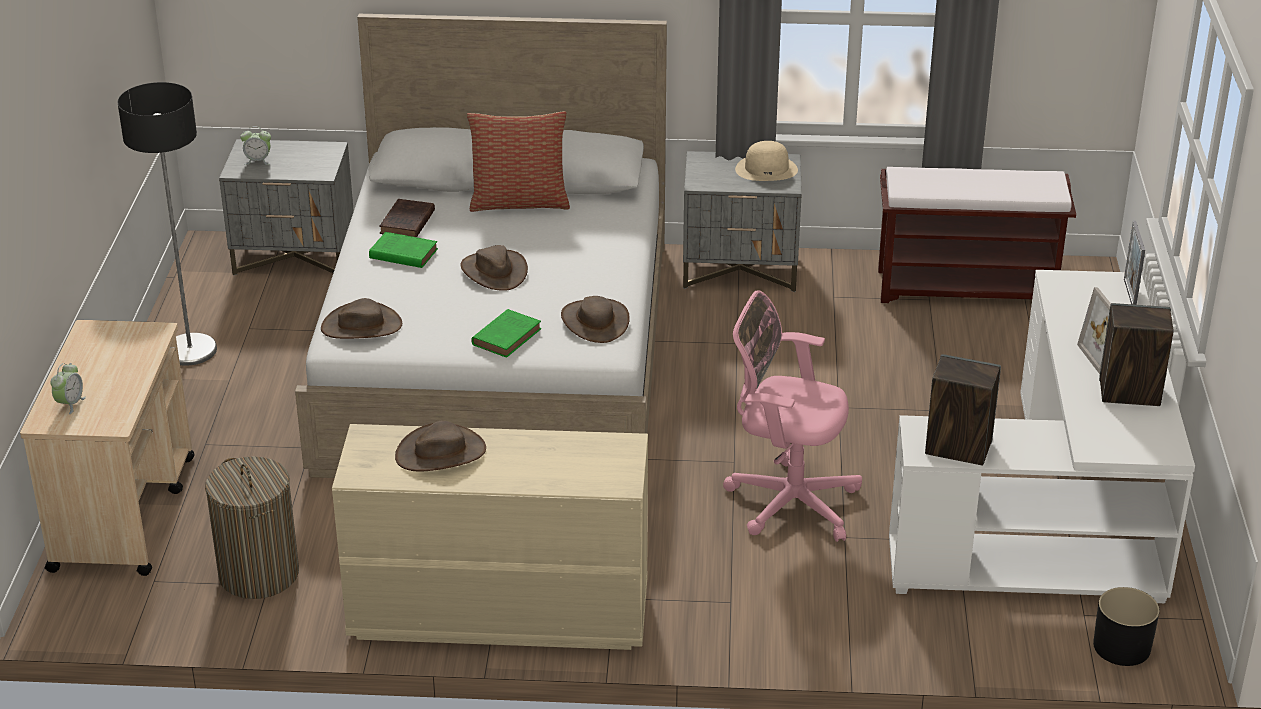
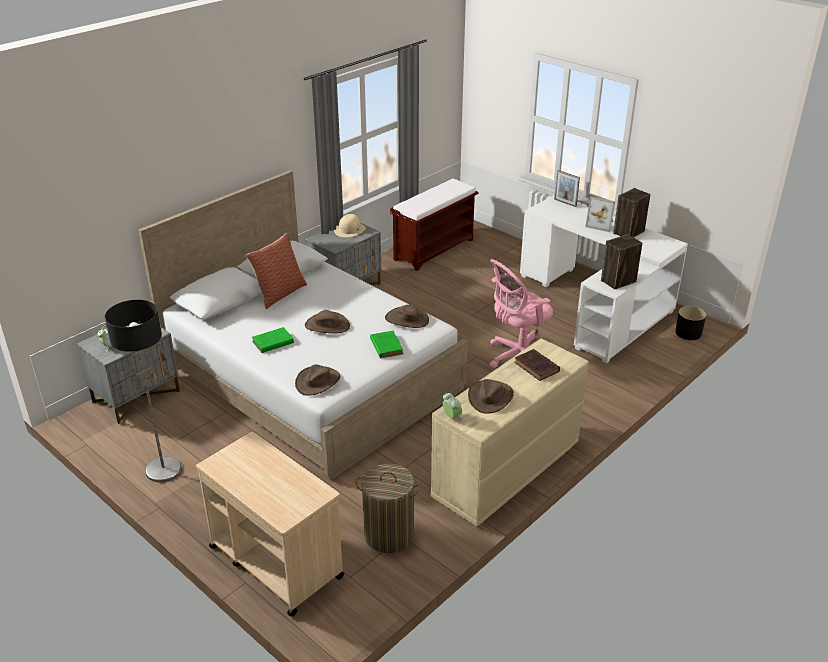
camera: 50 degrees left, 0 degrees up
(70, 404) = (279, 502): alarm clock -> alarm clock (452, 417)
(406, 223) = (247, 329): brown book -> brown book (537, 367)

